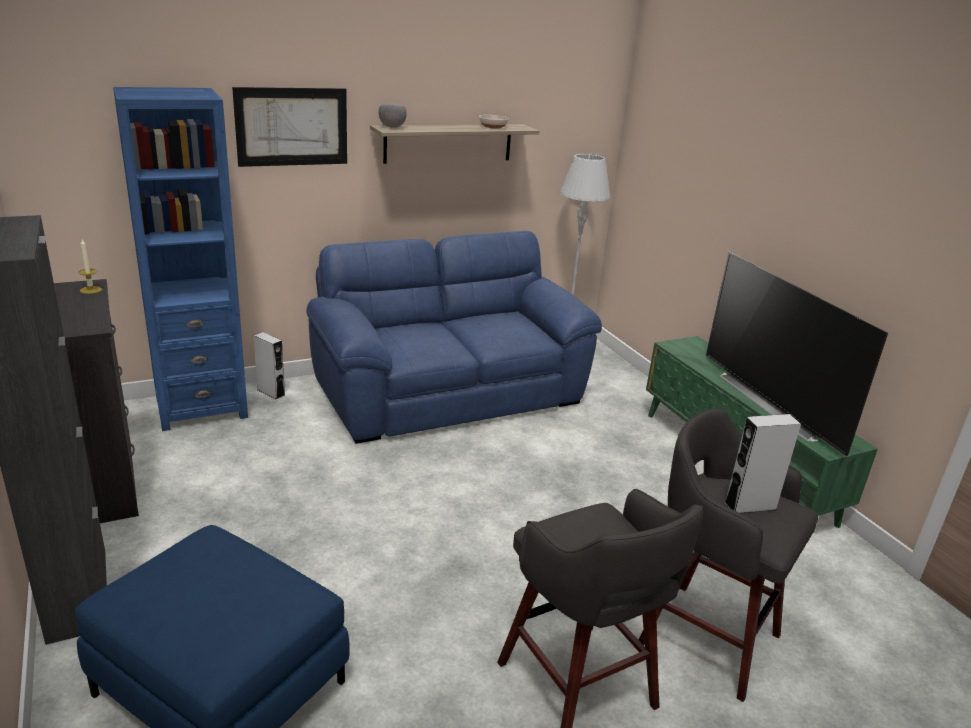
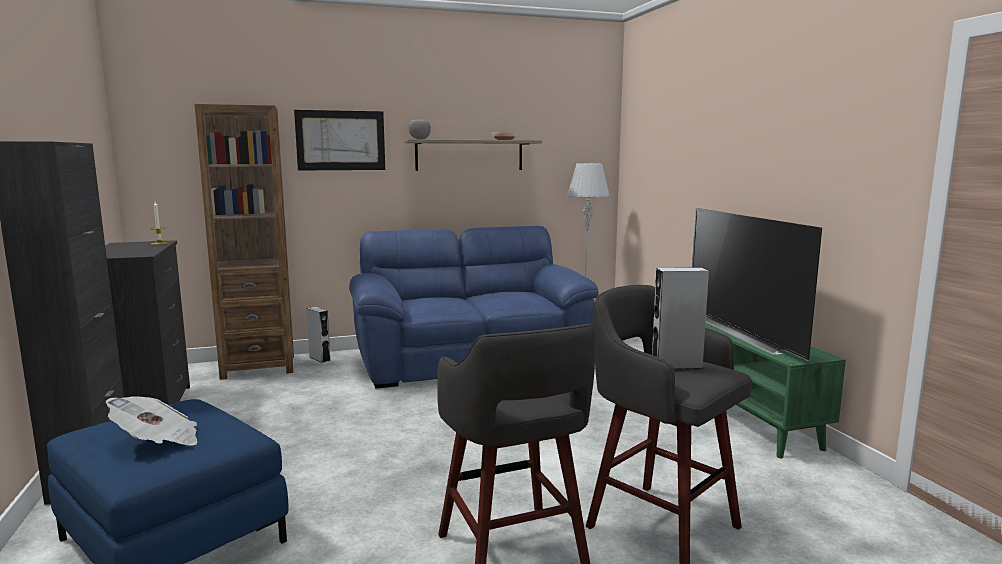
camera: 10 degrees right, 15 degrees down
(201, 408) = (258, 367): blue bookcase -> brown bookcase
(216, 611) = (158, 441): none -> newspaper

